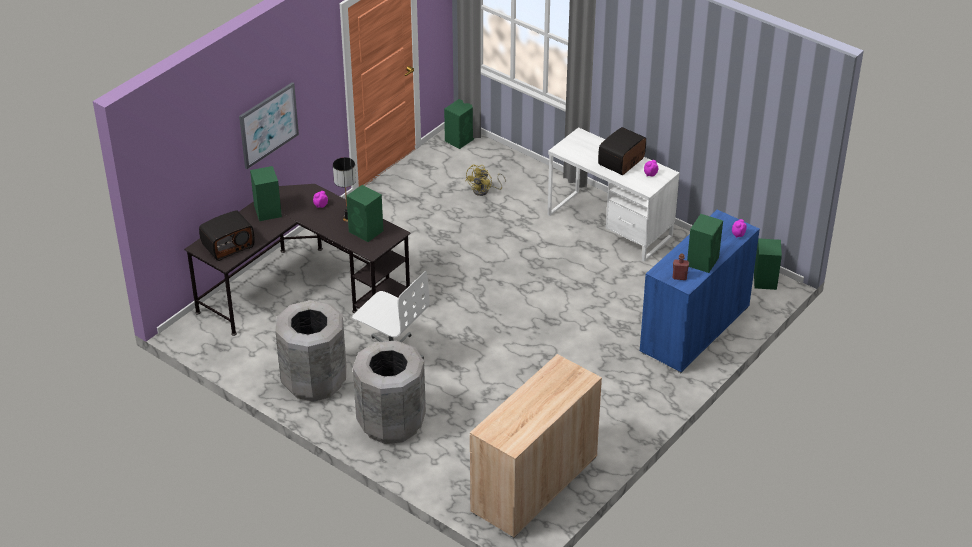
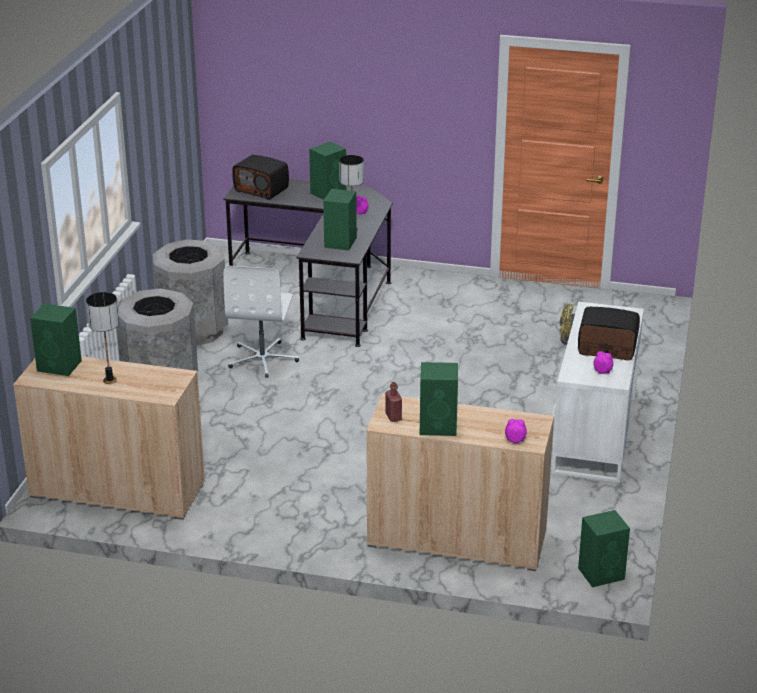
camera: 65 degrees right, 10 degrees down
(268, 125) = (374, 114): picture -> none
(460, 139) = (645, 307): green speaker -> green speaker (60, 366)
(543, 403) = (109, 380): none -> table lamp
(694, 329) = (457, 538): blue cabinet -> beige cabinet

